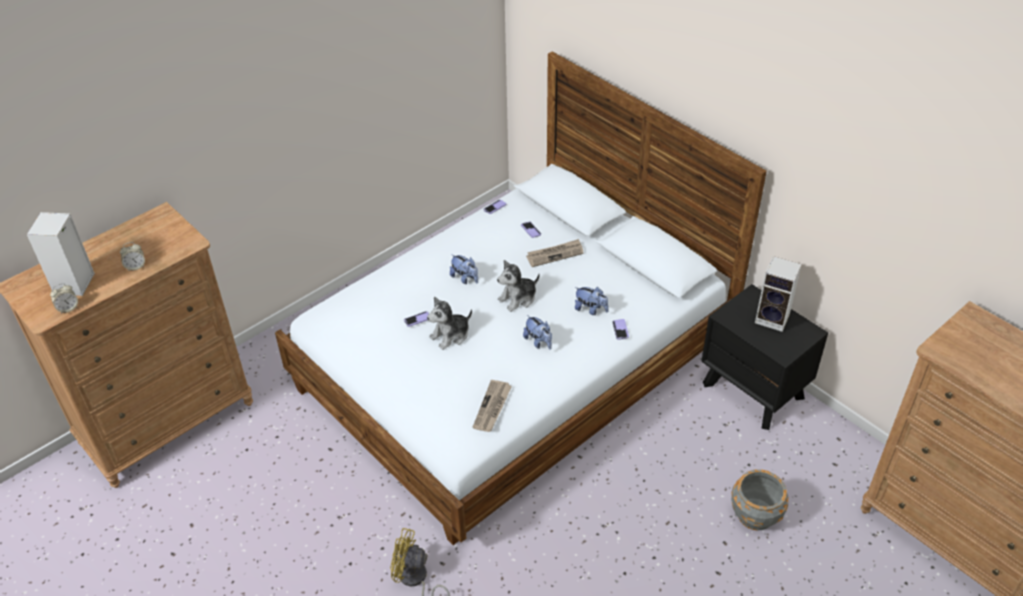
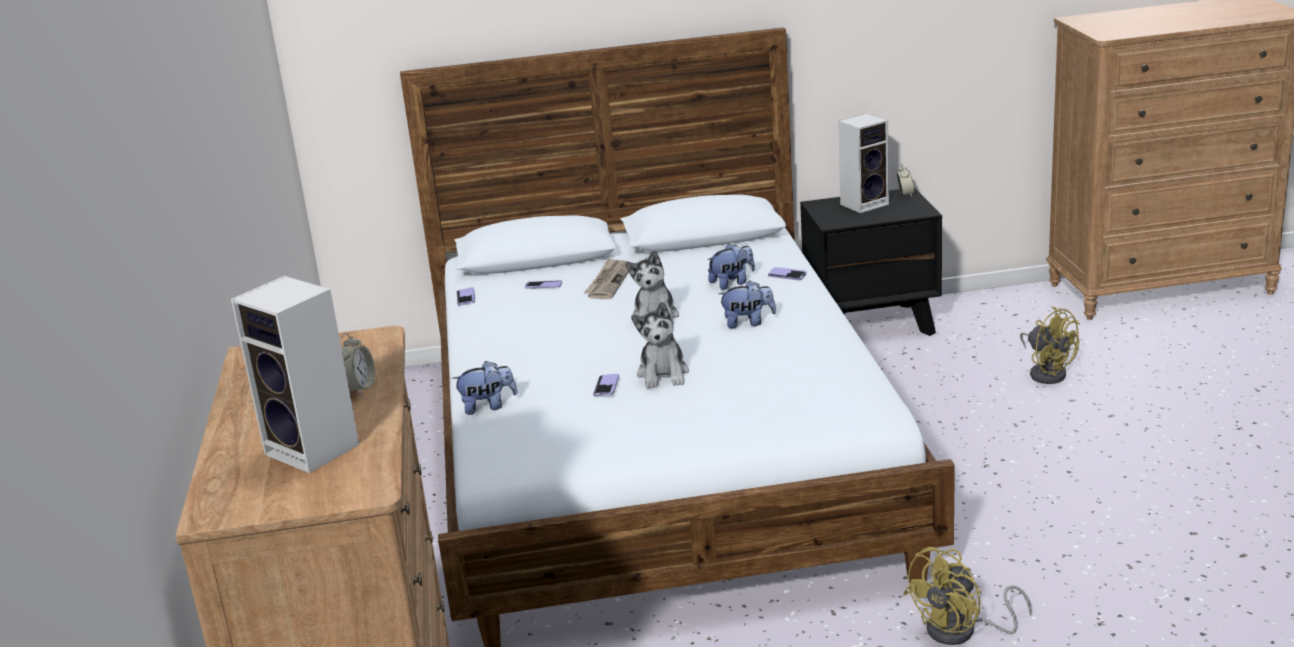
camera: 55 degrees left, 20 degrees down
(68, 308) = (372, 462): alarm clock -> alarm clock (905, 194)
(465, 278) = (570, 342): plush toy -> plush toy (488, 406)
(492, 407) = (828, 374): newspaper -> none
(755, 515) = (1047, 372): grey planter -> yellow fan

